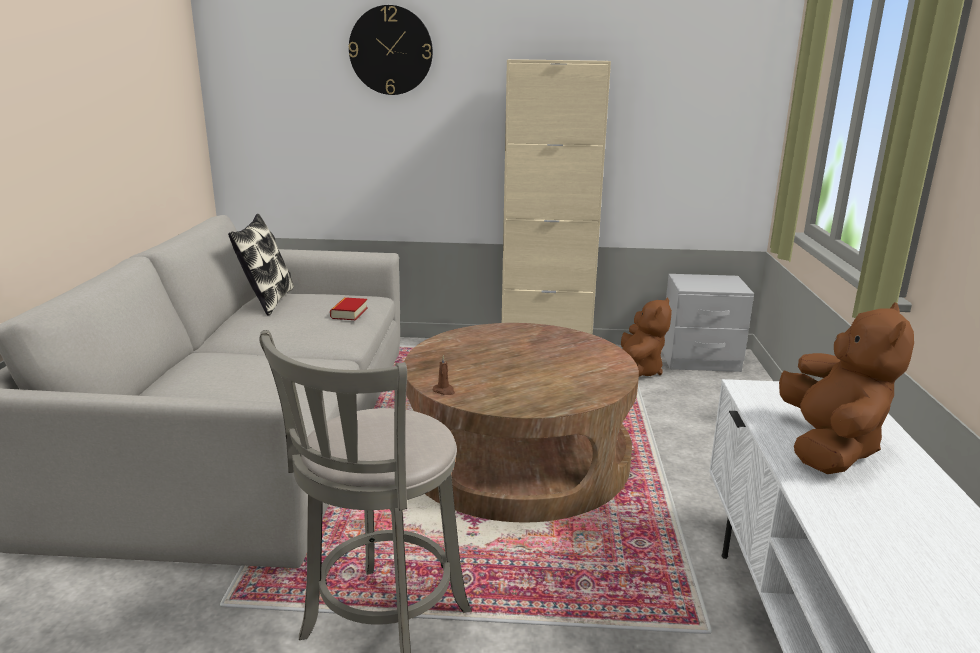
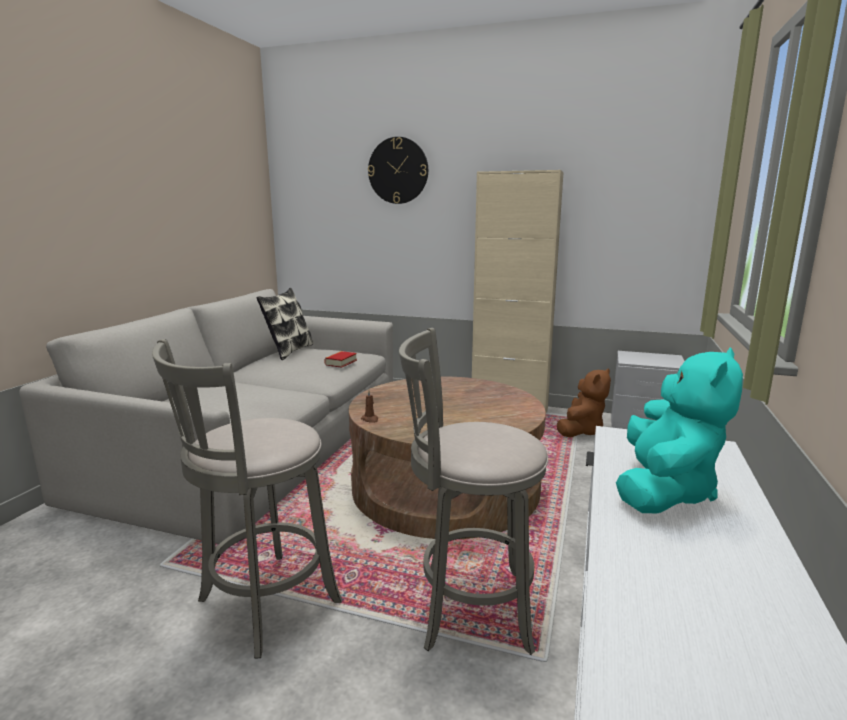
camera: 15 degrees right, 5 degrees down
(610, 592) = (468, 608): none -> grey stool
(829, 447) = (664, 491): brown plush toy -> turquoise plush toy

